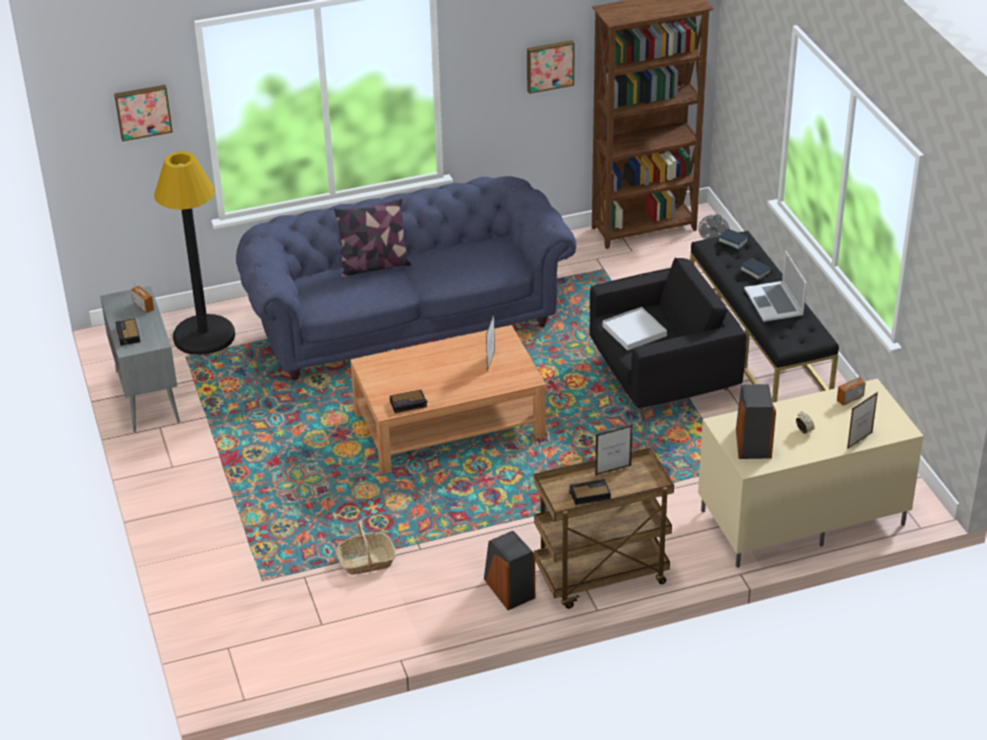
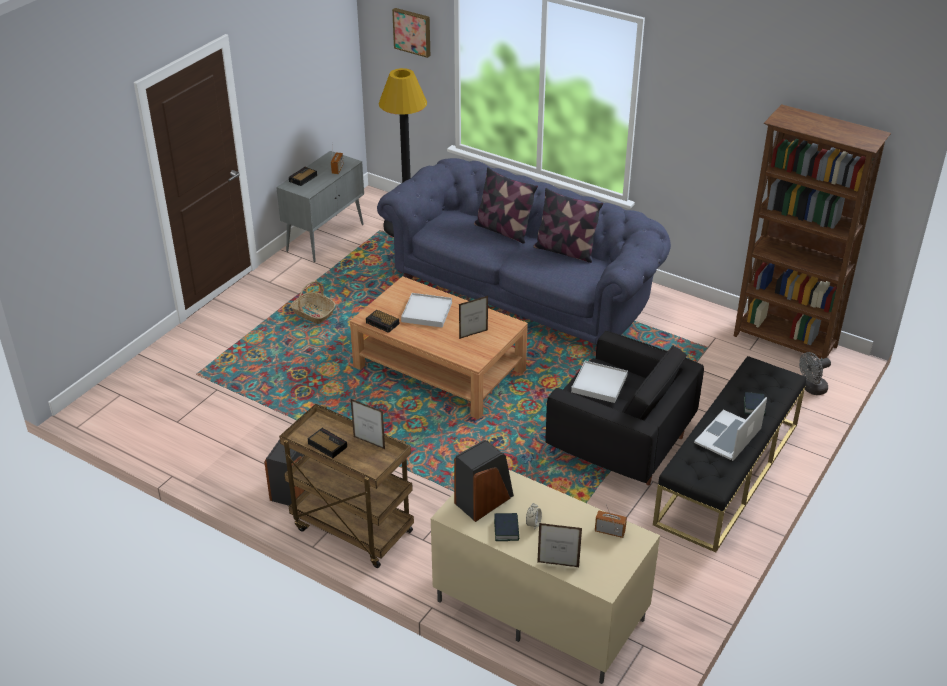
camera: 50 degrees right, 0 degrees up
(366, 561) = (258, 407): basket -> basket (313, 313)
(425, 371) = (427, 312): none -> white tray
(452, 249) = (565, 251): none -> pillow
(549, 65) = (734, 144): picture -> none
(733, 241) = (776, 375): book -> book (506, 529)

